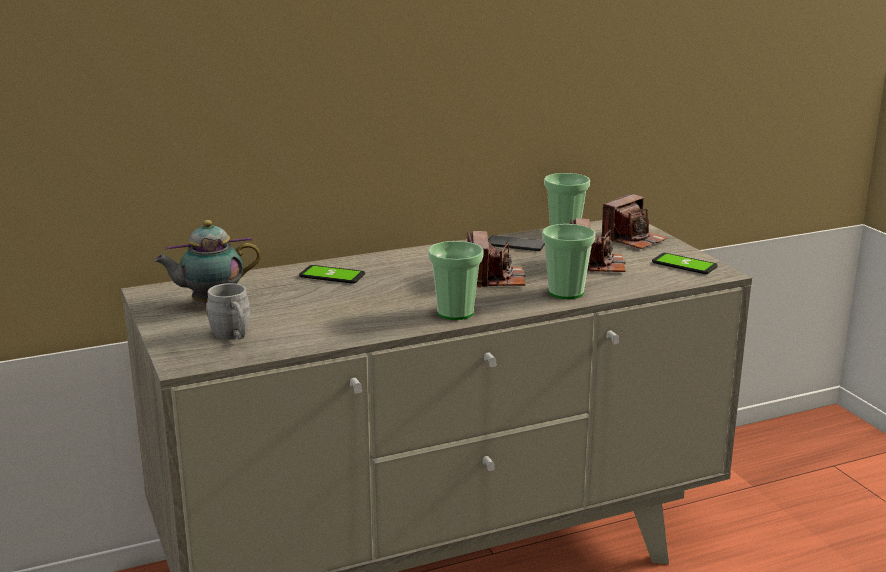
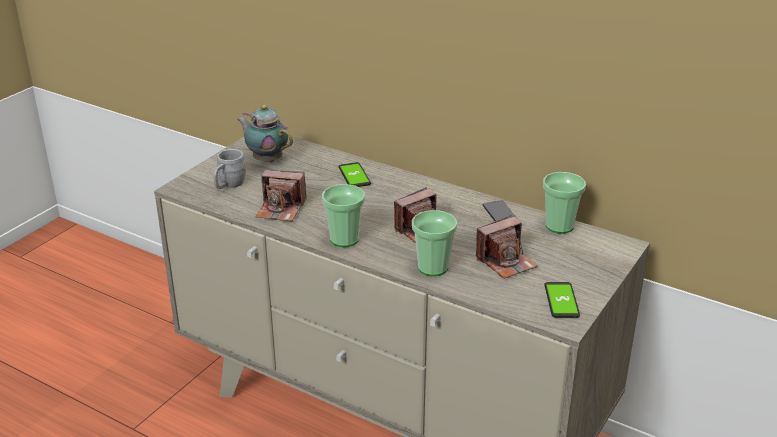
camera: 55 degrees right, 10 degrees up
(633, 239) = (587, 260): camera -> camera (281, 209)

